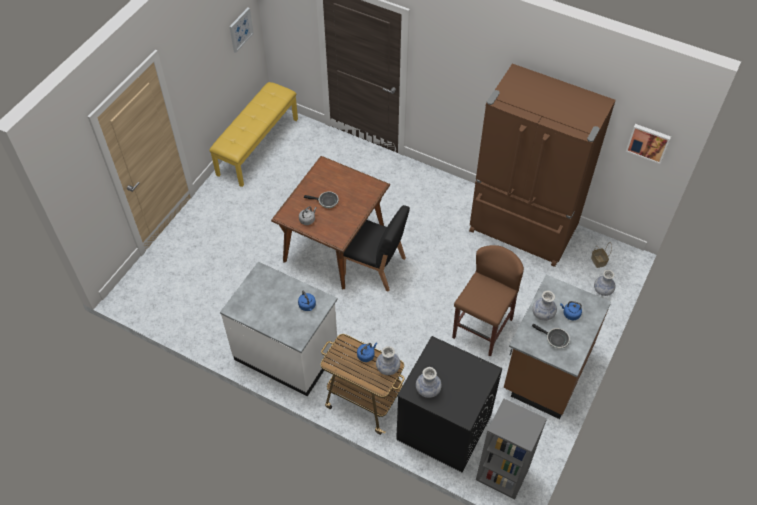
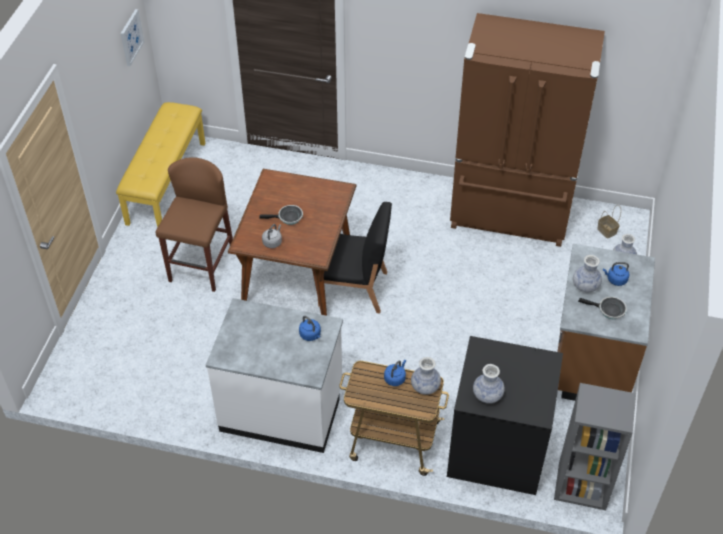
camera: 15 degrees left, 5 degrees down
(482, 328) = (503, 331): brown stool -> brown stool (201, 265)
(648, 142) = (647, 74): picture -> none

